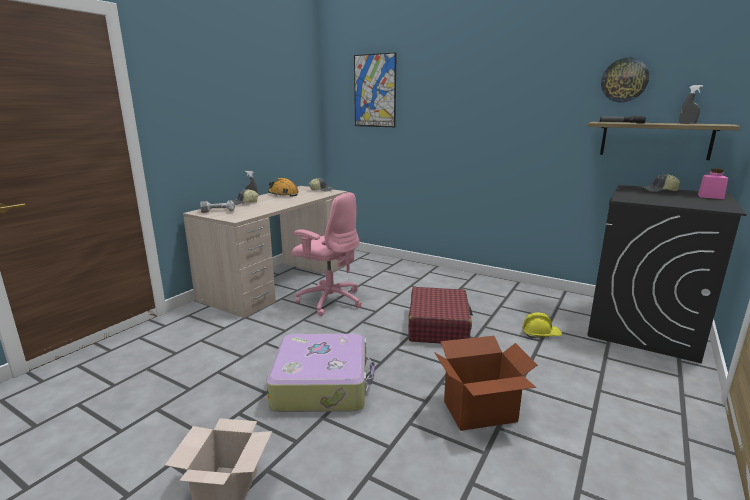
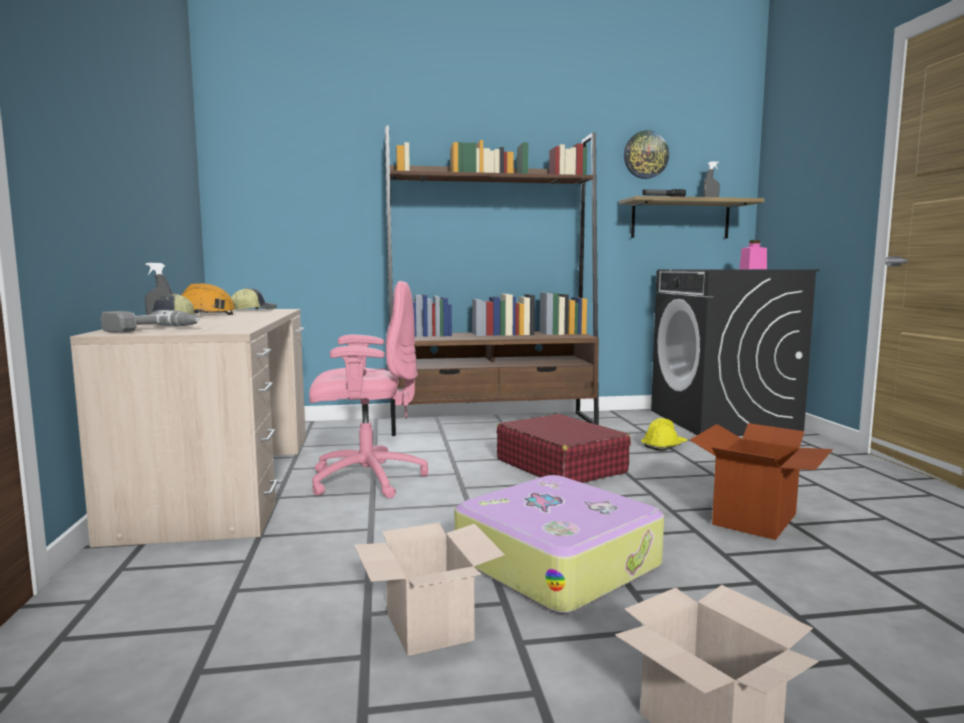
camera: 40 degrees left, 10 degrees down
(225, 387) = (426, 625): none -> cardboard box
(375, 91) = (313, 153): picture -> none
(459, 280) = (493, 424): none -> brown bookcase
(659, 191) = (708, 269): cap -> none

